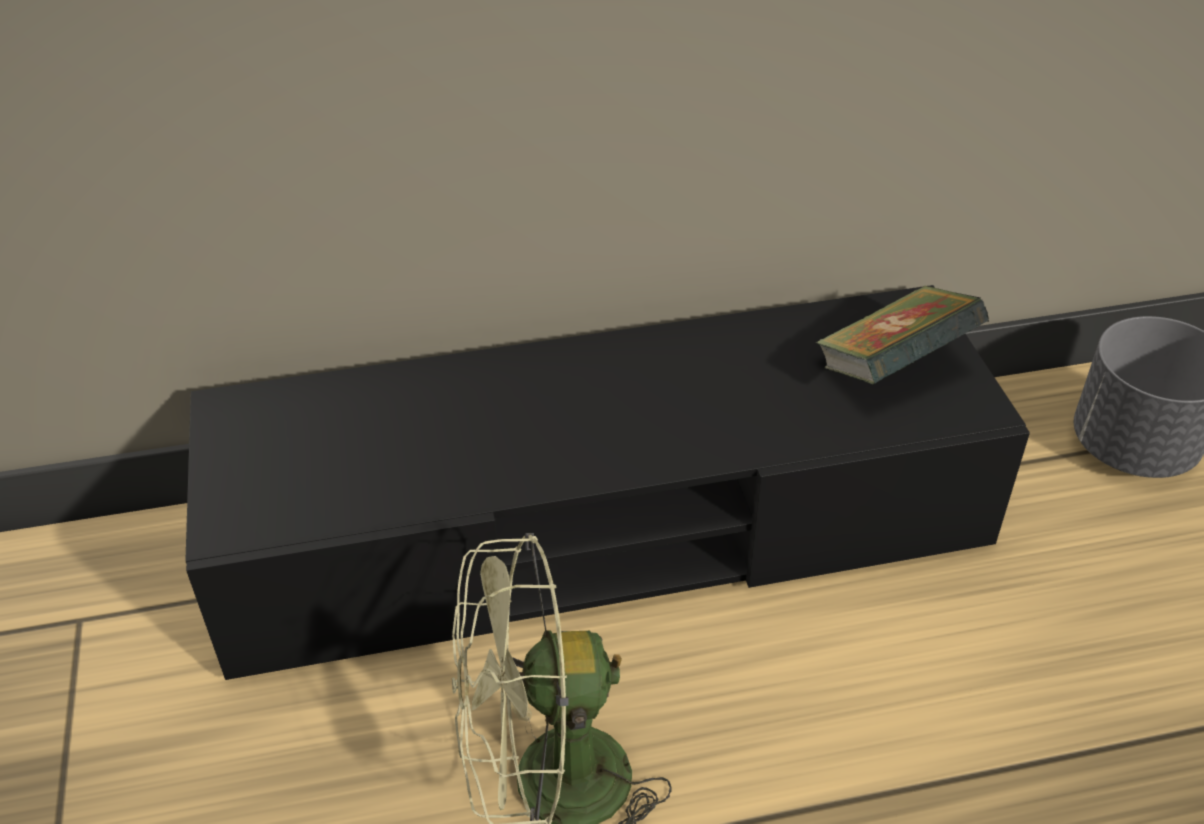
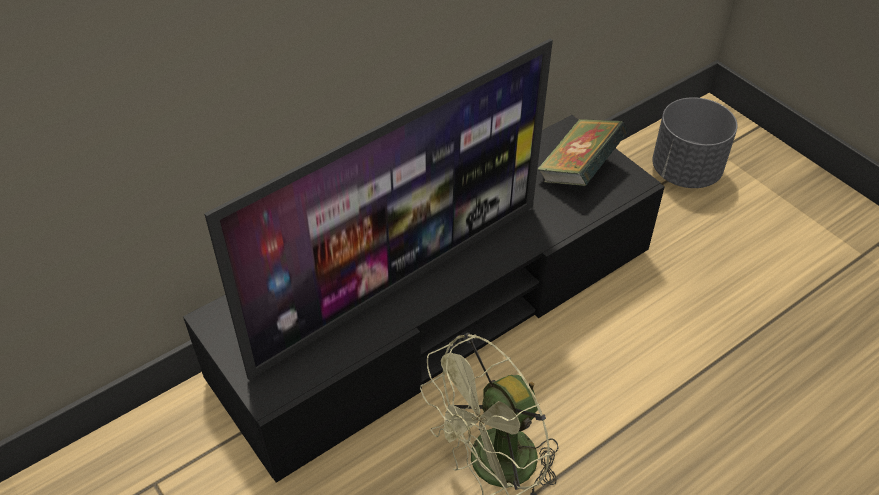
camera: 25 degrees left, 5 degrees up
(509, 440) = (398, 282): none -> television

